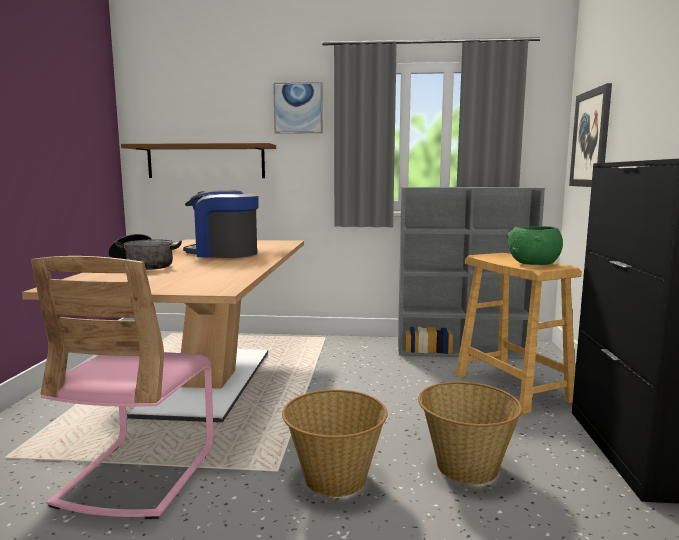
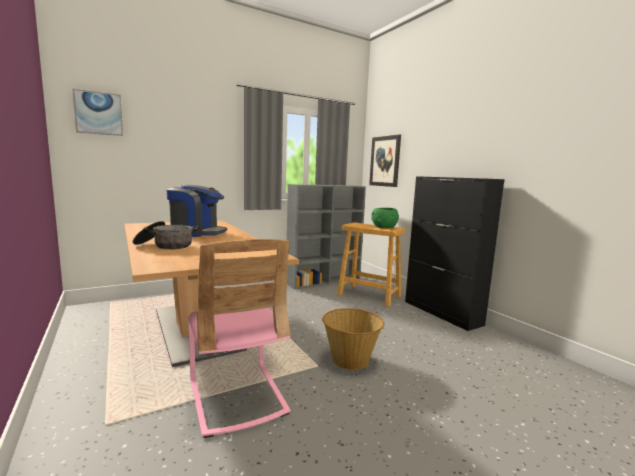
camera: 35 degrees left, 0 degrees up
(206, 161) = (139, 161): brown shelf -> none
(224, 253) = (197, 232): coffee machine -> coffee machine turned 150 degrees counterclockwise
(298, 108) = (214, 126): picture -> picture (98, 113)
(465, 467) = (396, 336): basket -> none

